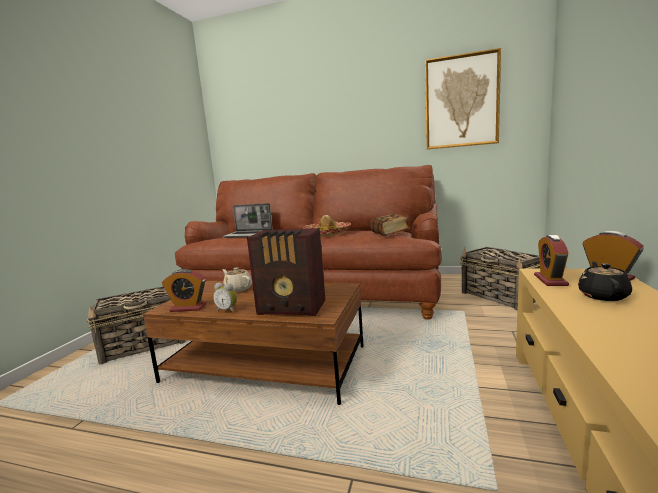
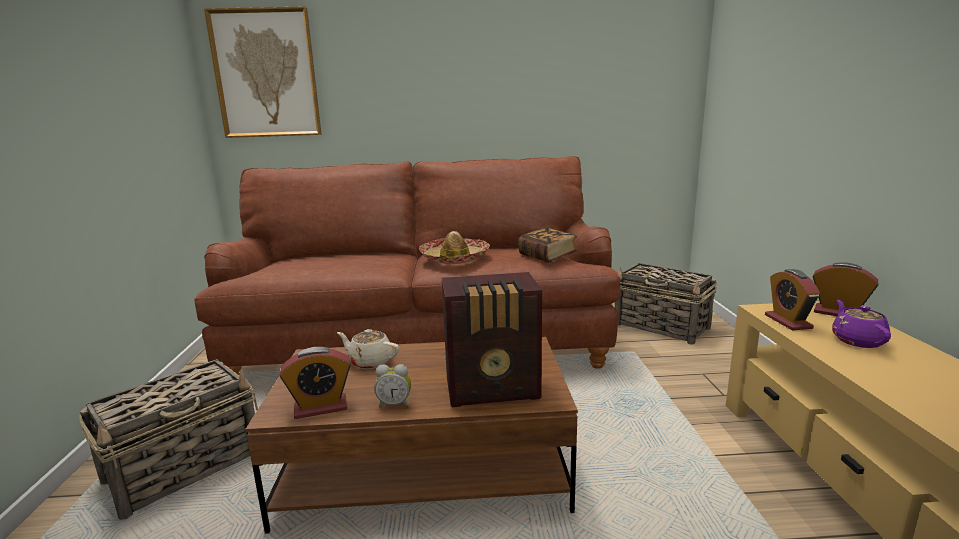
camera: 20 degrees left, 5 degrees up
(249, 235) = (323, 262): laptop -> none
(461, 101) = (604, 69): picture -> picture (266, 74)
(602, 295) = (857, 340): black teapot -> purple teapot

